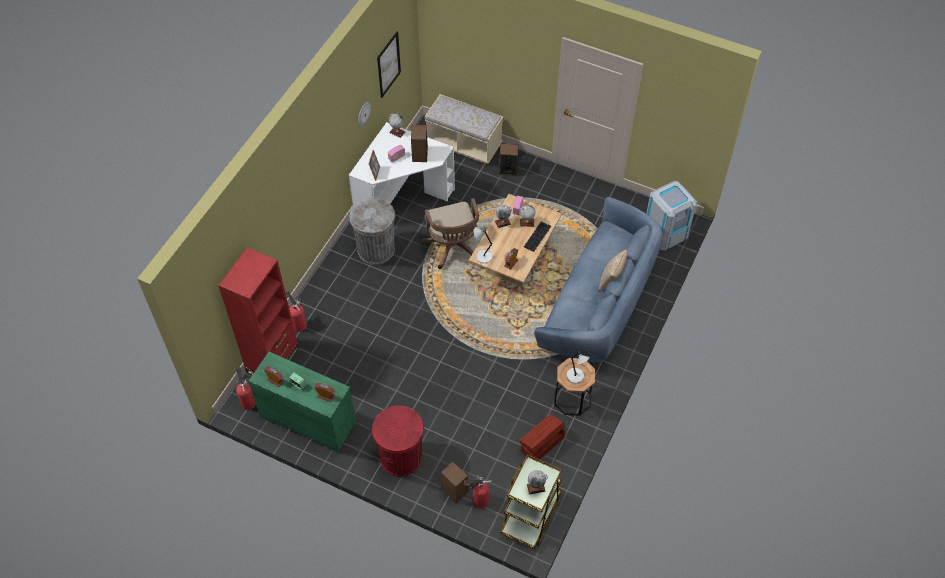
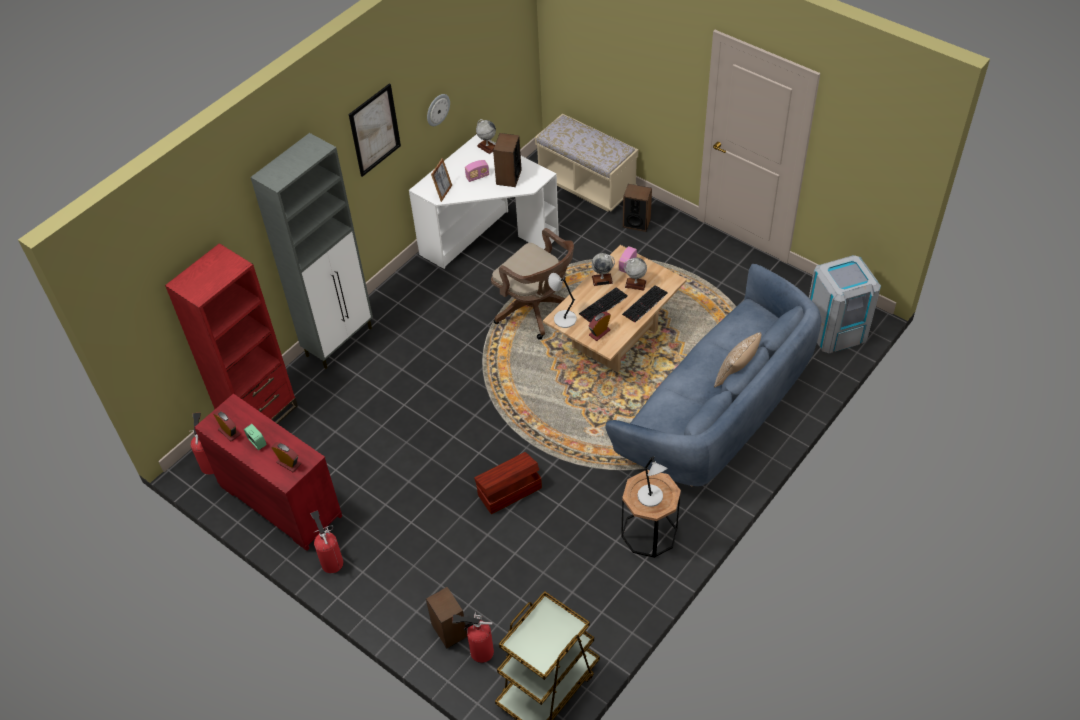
camera: 15 degrees right, 5 degrees down
(298, 324) = (307, 376): fire extinguisher -> fire extinguisher (331, 561)
(307, 421) = (279, 501): green dresser -> red dresser
(315, 294) = (340, 341): none -> grey cabinet
(376, 249) = (435, 297): grey trash can -> none
(388, 64) = (483, 51): picture -> picture (374, 130)
(400, 457) = (388, 571): red trash can -> none
(453, 248) = (536, 310): brown office chair -> brown office chair turned 45 degrees counterclockwise
(508, 242) = (603, 306): none -> keyboard
(536, 487) = (545, 642): globe -> none
(541, 443) = (590, 587): brown storage box -> brown storage box (508, 491)

